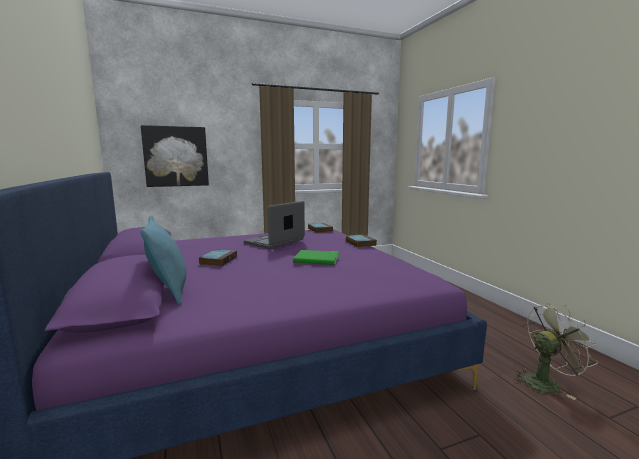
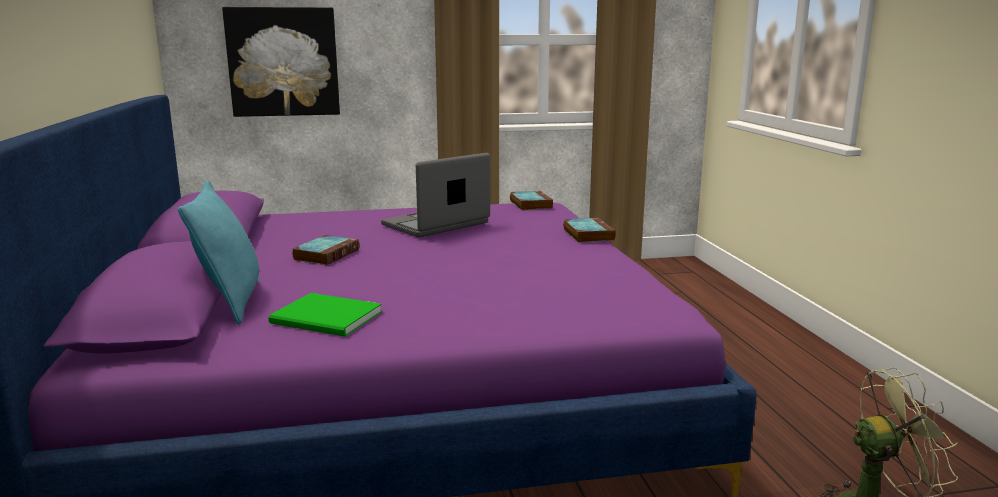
camera: 10 degrees right, 5 degrees up
(318, 259) = (489, 262): green book -> green book (327, 319)

